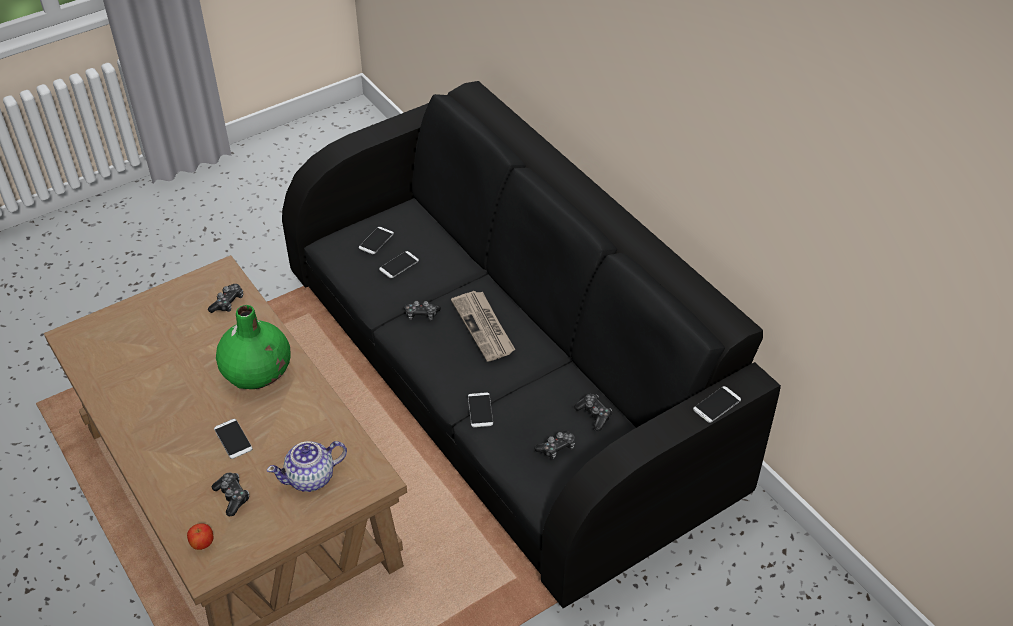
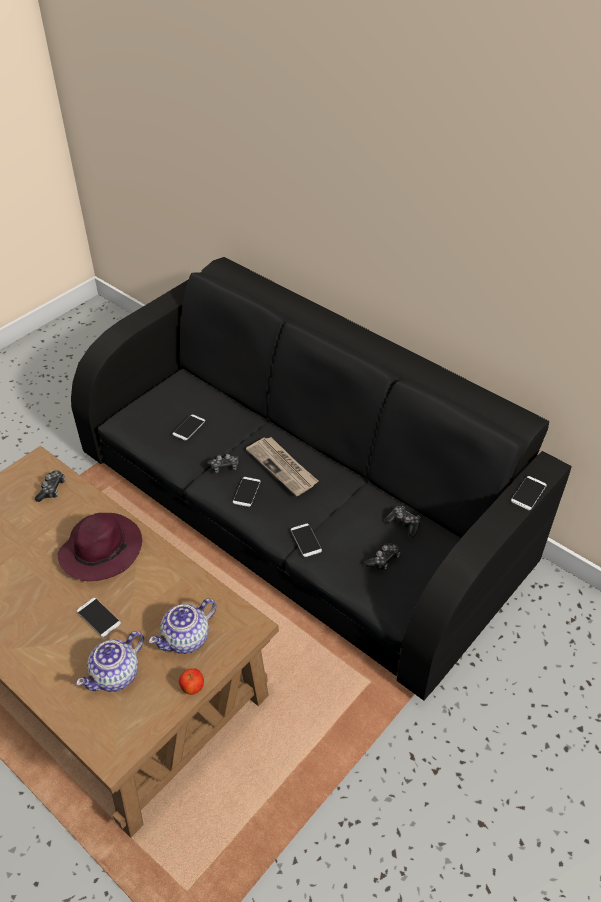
camera: 15 degrees left, 0 degrees up
(202, 544) = (101, 729): apple -> apple (192, 687)
(232, 497) = (116, 674): game controller -> teapot
(258, 373) = (102, 549): green vase -> purple hat
(376, 241) = (161, 410): phone -> phone (246, 492)

